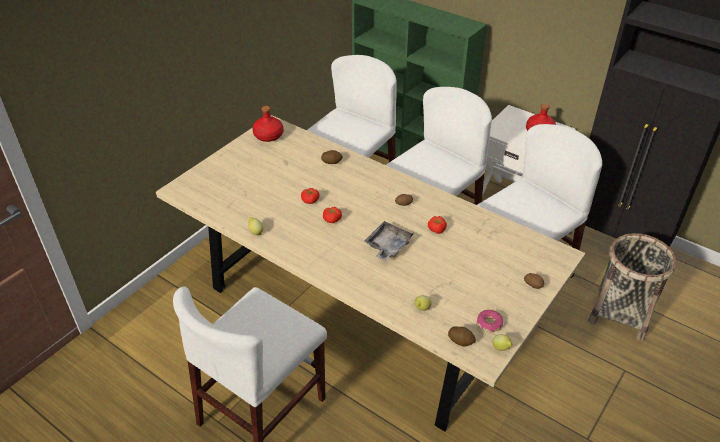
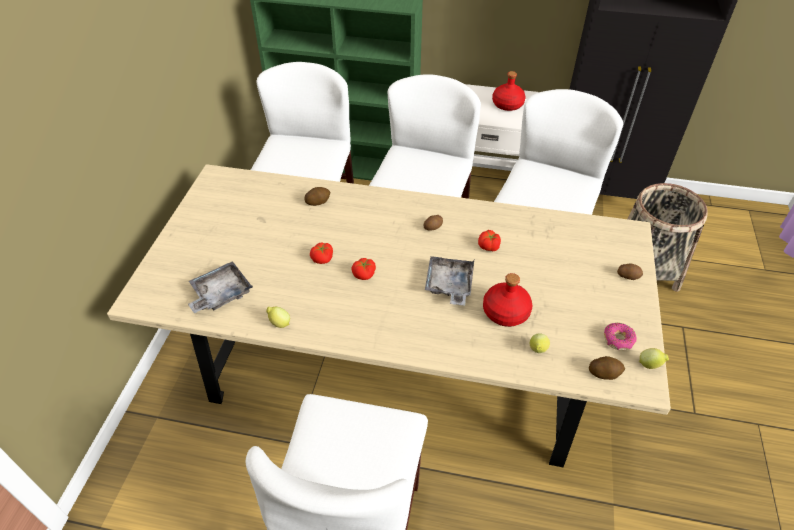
camera: 25 degrees left, 5 degrees up
(230, 202) = (220, 294): none -> grey tray
(268, 136) = (218, 191): red bottle -> red bottle (505, 312)

